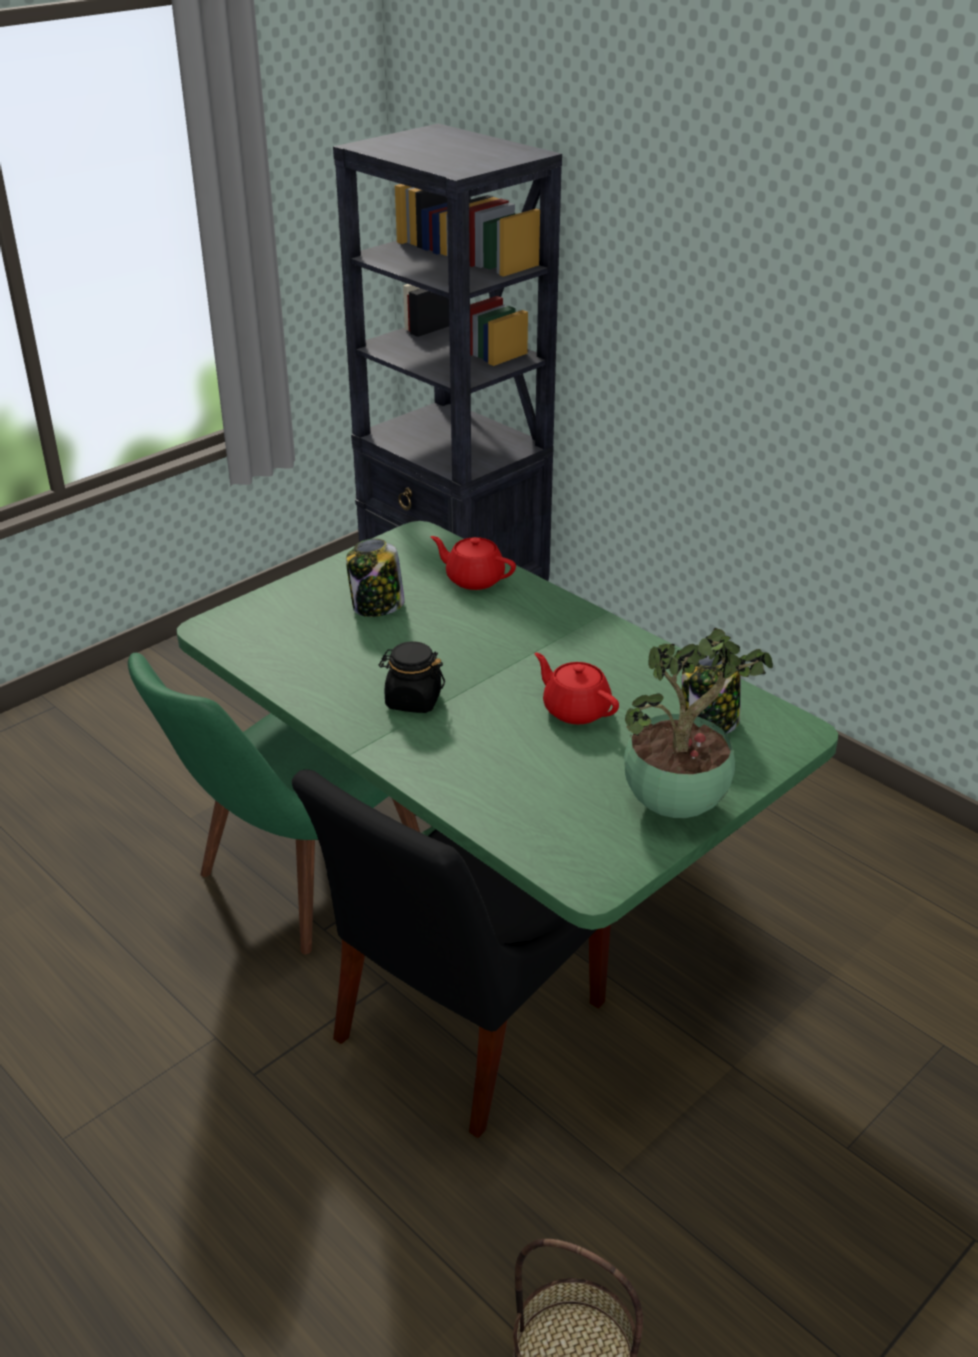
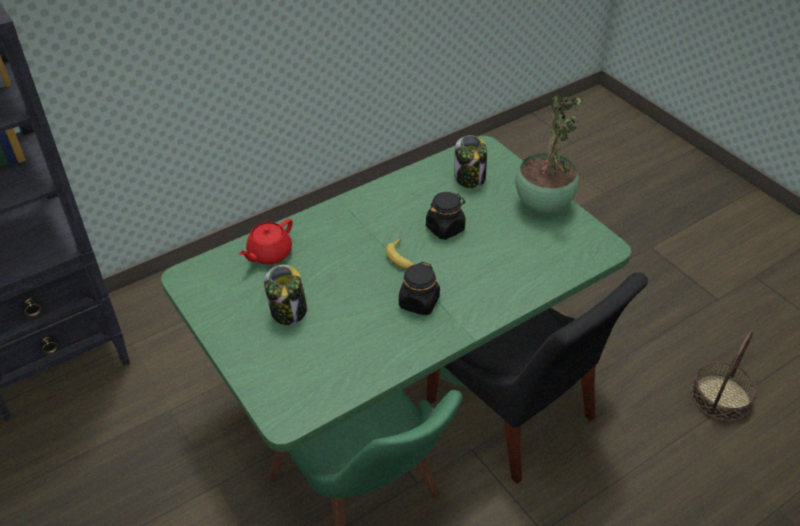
camera: 80 degrees left, 10 degrees up
(496, 678) = (402, 259): none -> banana
(575, 709) = (445, 228): red teapot -> black jar

